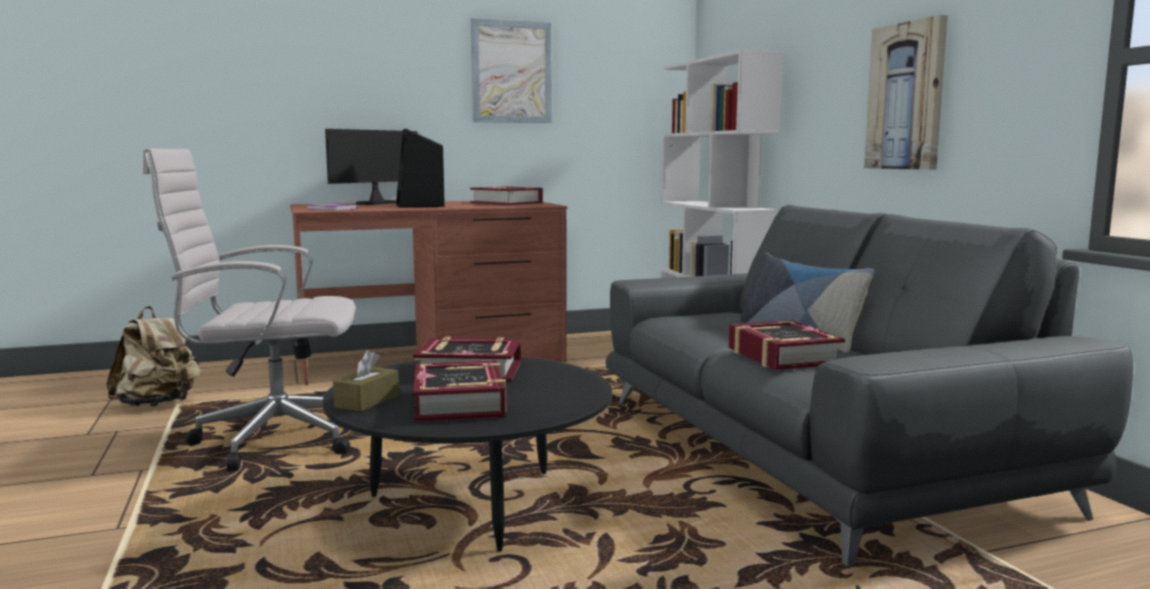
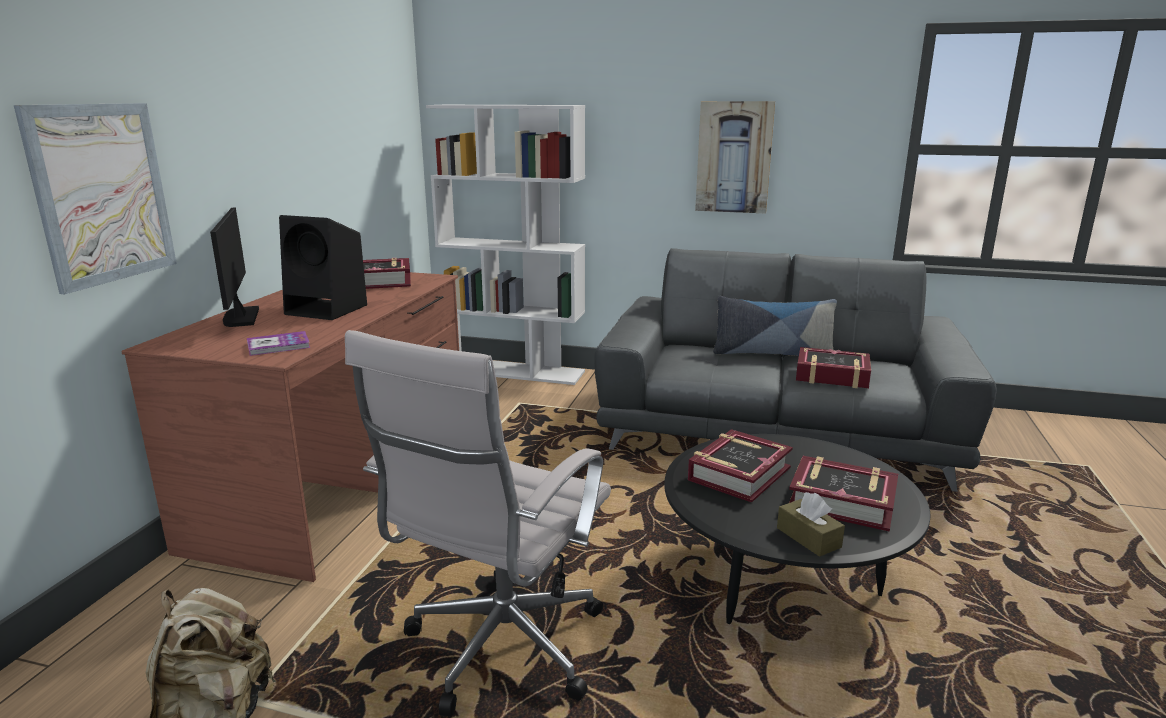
camera: 55 degrees left, 10 degrees up
(511, 72) = (305, 117): picture -> picture (102, 194)

